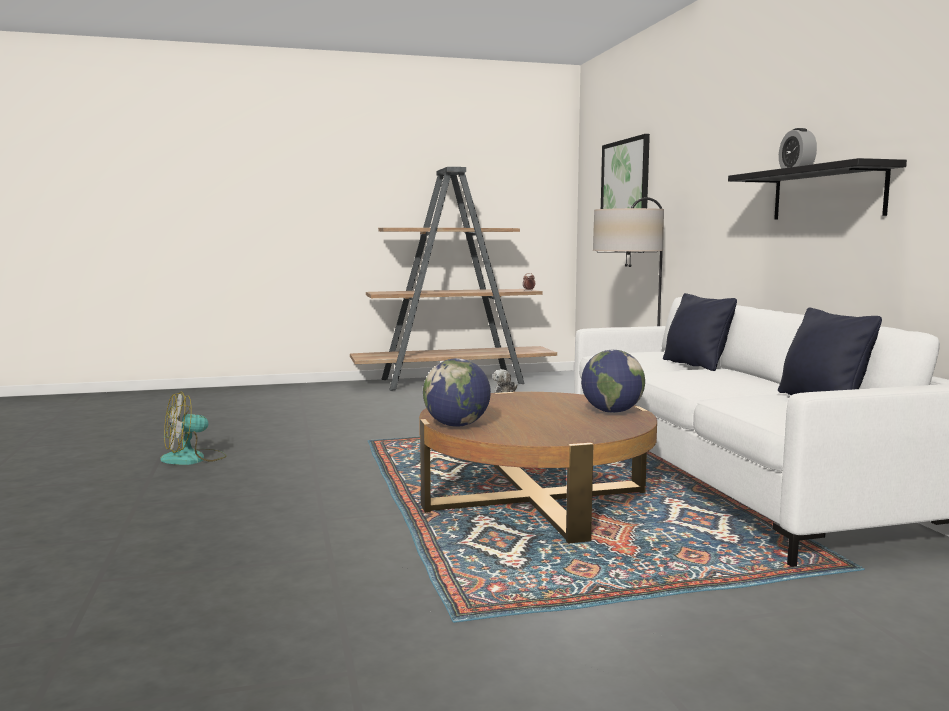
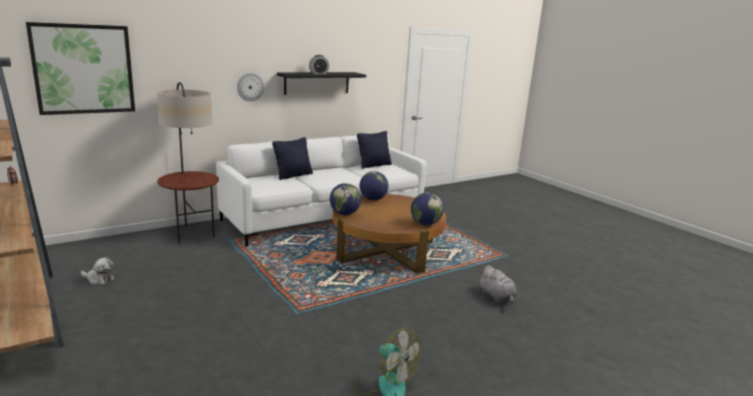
camera: 110 degrees left, 10 degrees up
(277, 552) = (497, 297): none -> grey plush toy
(532, 395) = (344, 214): none -> globe
(736, 205) = (250, 87): none -> wall clock

